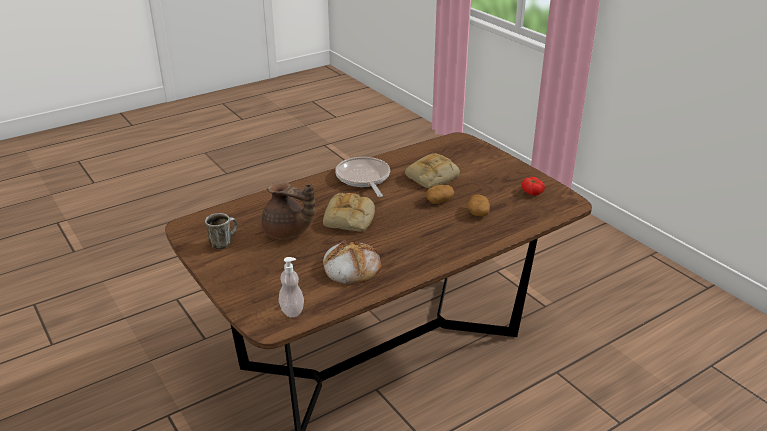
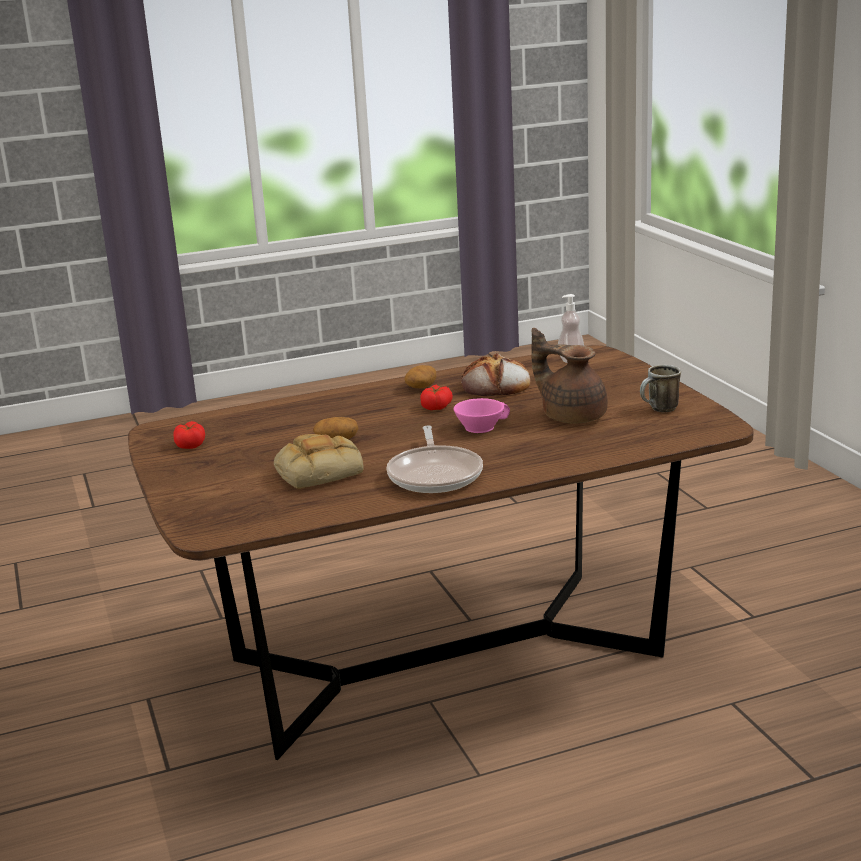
camera: 165 degrees left, 10 degrees down
(350, 218) = (480, 426): bread -> pink cup
(389, 237) = (436, 407): none -> tomato
(478, 212) = (296, 425): potato -> potato (421, 387)

